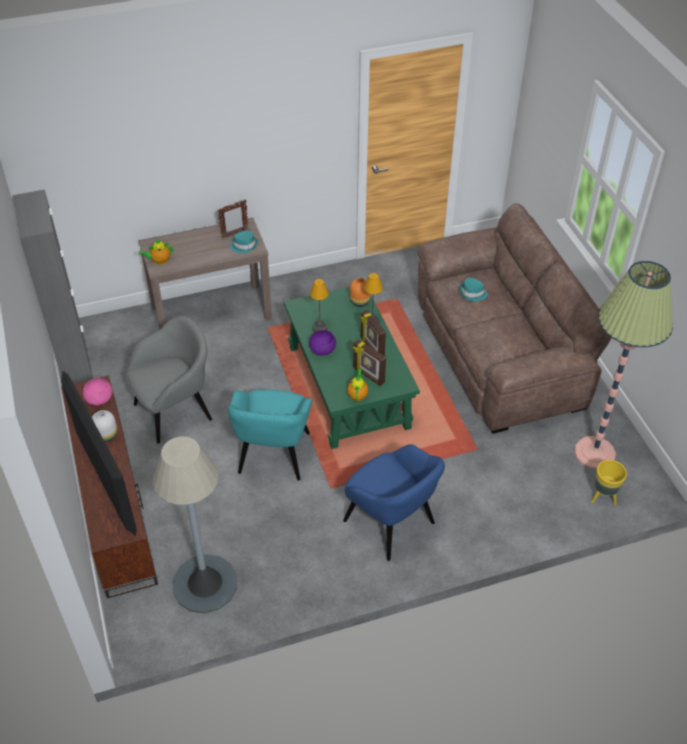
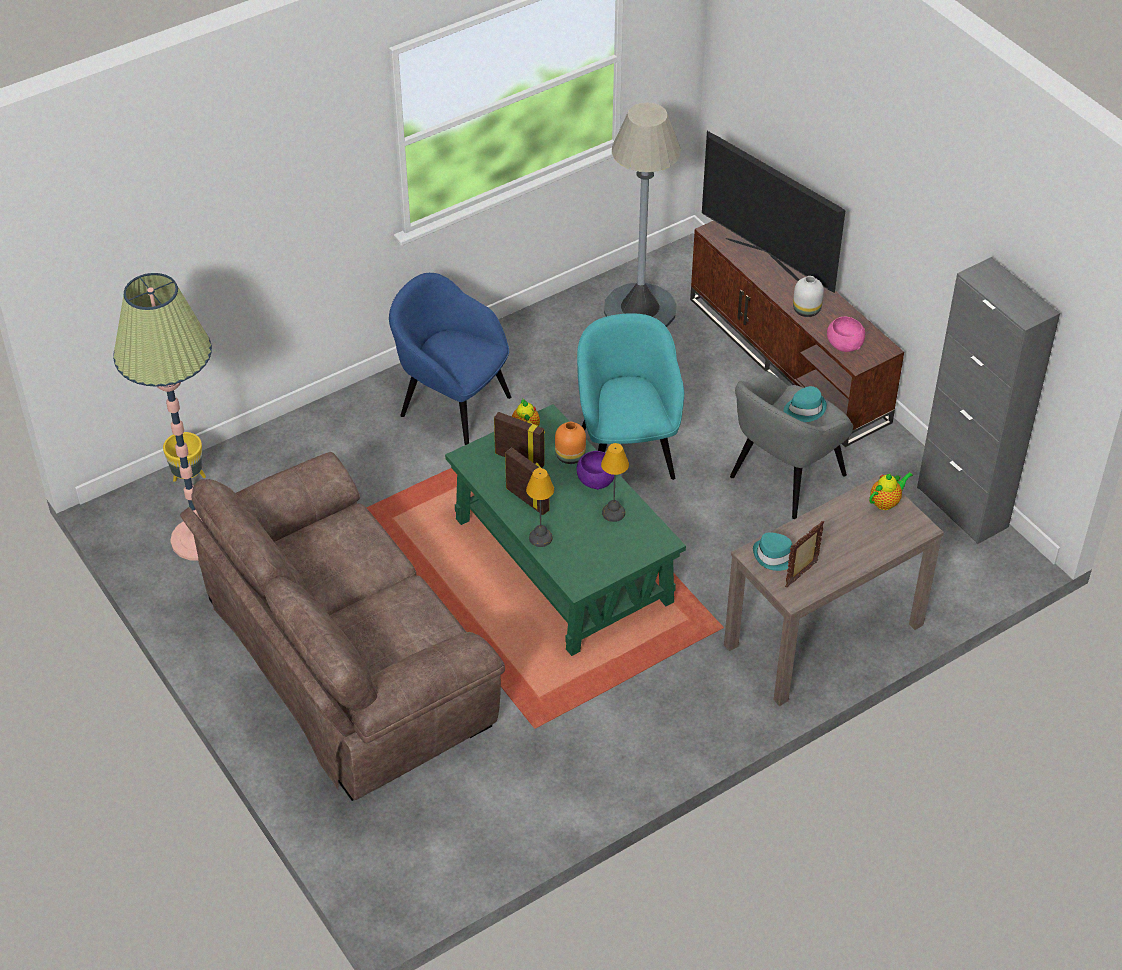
camera: 165 degrees right, 0 degrees up
(360, 302) = (569, 568): orange vase -> orange vase (569, 456)
(472, 293) = (397, 618): turquoise hat -> turquoise hat (804, 409)

